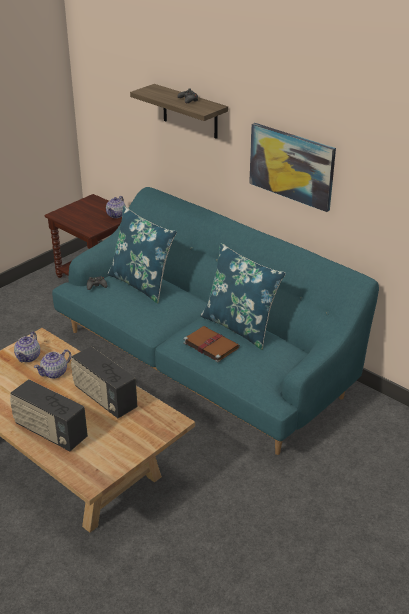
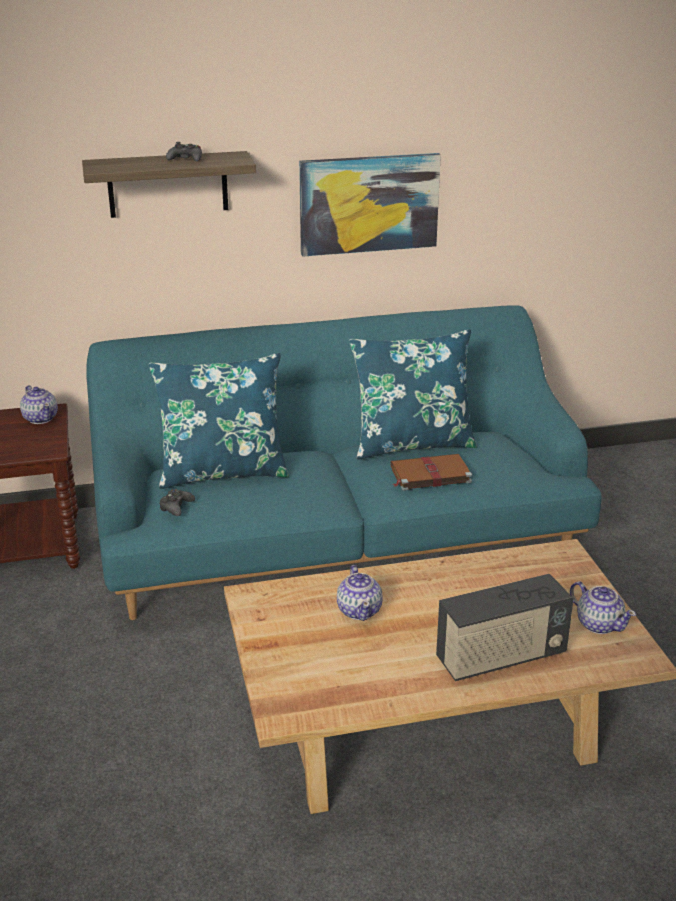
camera: 55 degrees left, 5 degrees down
(28, 357) = (290, 621): teapot -> teapot (598, 624)
(104, 398) = (465, 587): radio -> none

